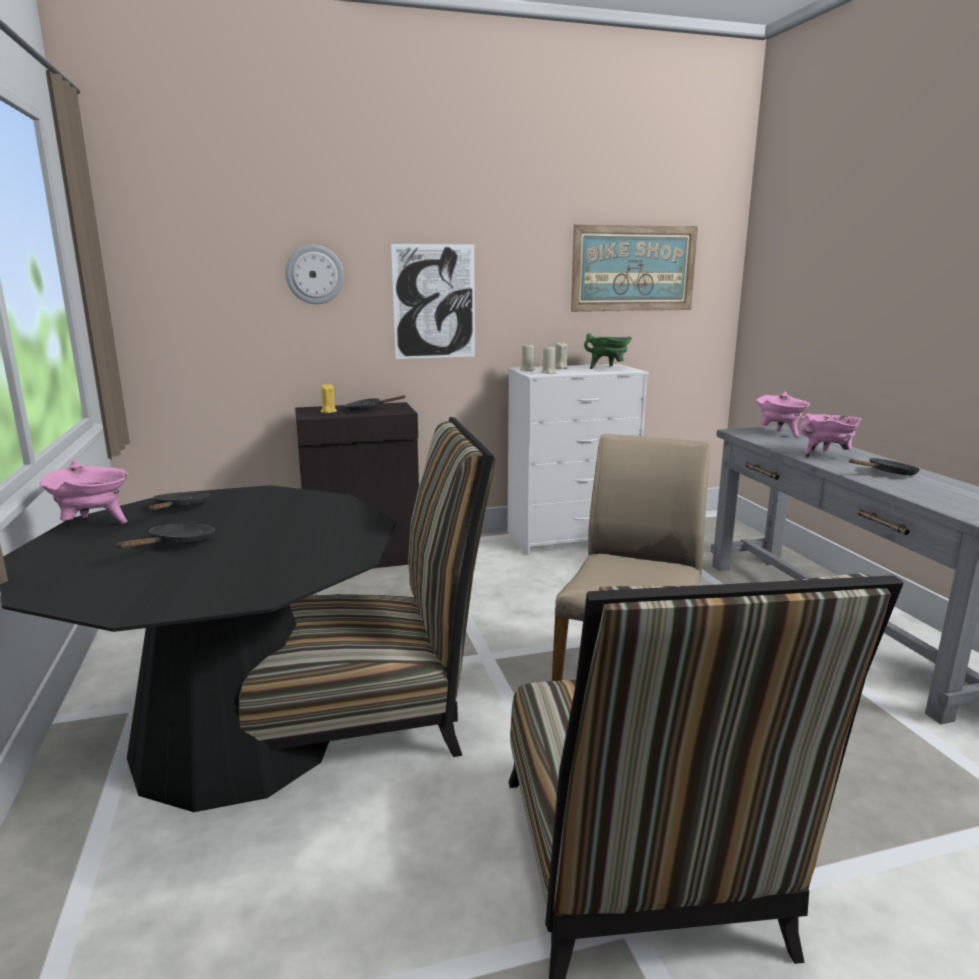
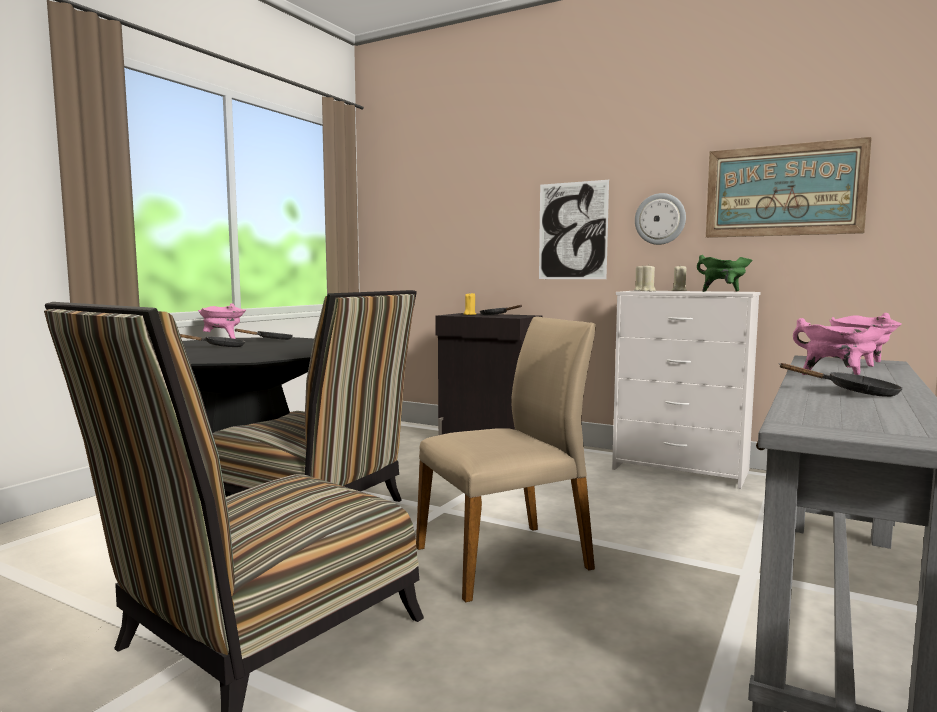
camera: 45 degrees right, 10 degrees down
(315, 274) = (485, 212): wall clock -> wall clock (660, 219)

